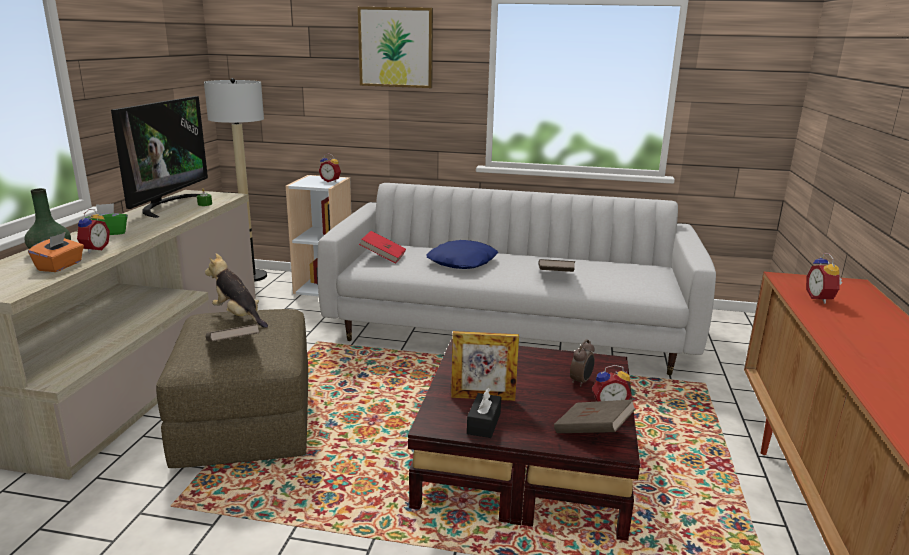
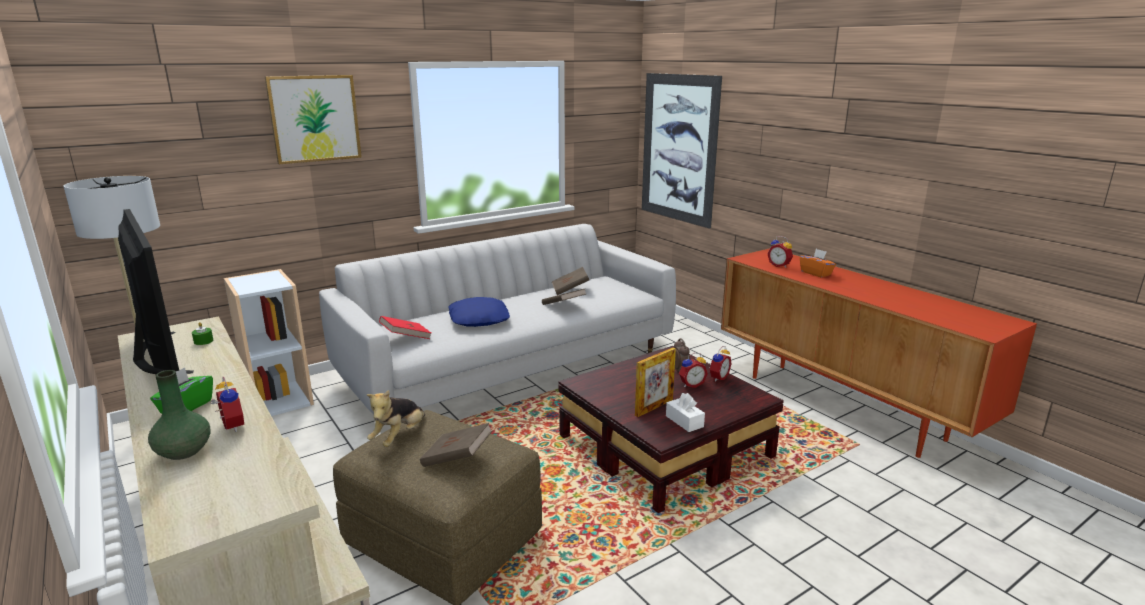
camera: 45 degrees left, 0 degrees up
(60, 266) = (249, 455): orange tissue box -> orange tissue box (816, 273)
(238, 317) = (399, 437): plush toy -> plush toy turned 60 degrees counterclockwise
(331, 181) = (273, 278): alarm clock -> alarm clock (691, 384)
(484, 423) = (684, 421): black tissue box -> white tissue box
(592, 432) = (737, 396): brown book -> brown book (570, 290)
(825, 122) = (678, 148): none -> picture

